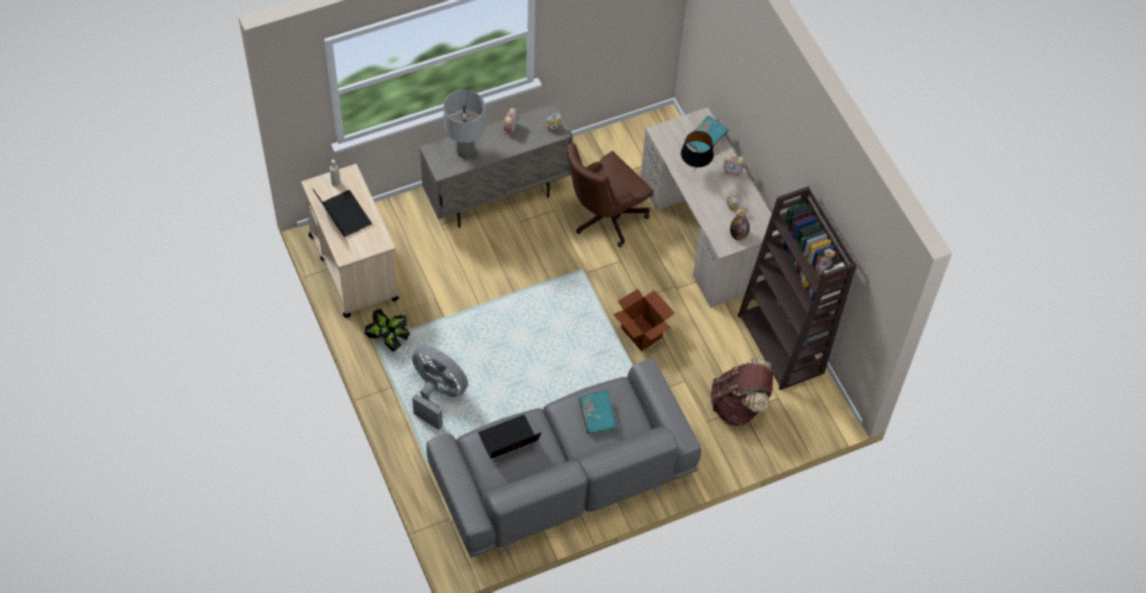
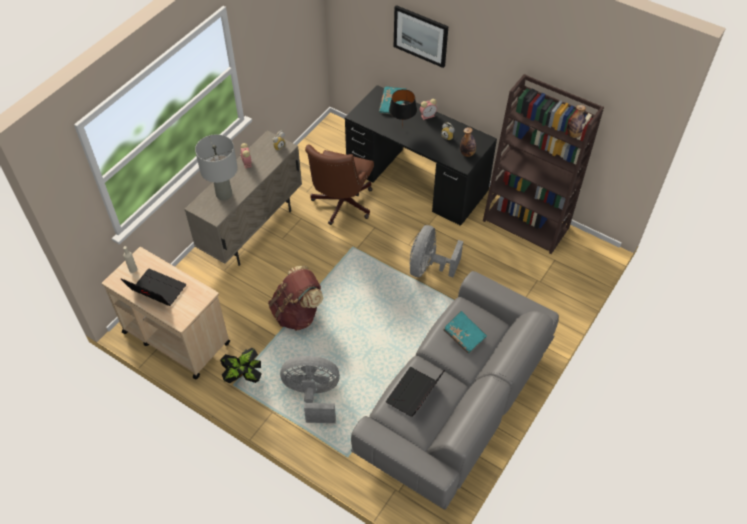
camera: 30 degrees left, 5 degrees down
(641, 333) = (428, 267): cardboard box -> grey fan
(704, 232) = (417, 180): beige desk -> black desk
(739, 405) = (534, 279): brown backpack -> brown backpack (297, 313)
(747, 87) = (420, 36): none -> picture

